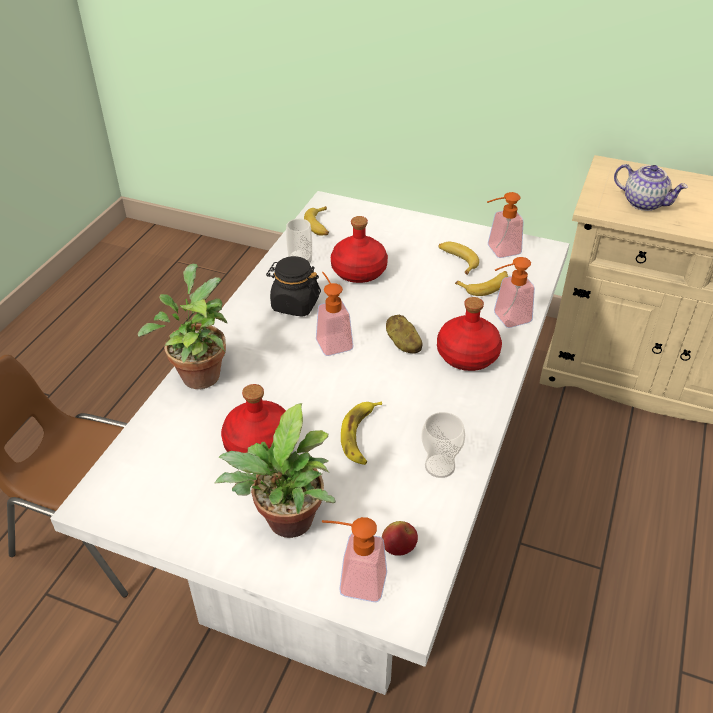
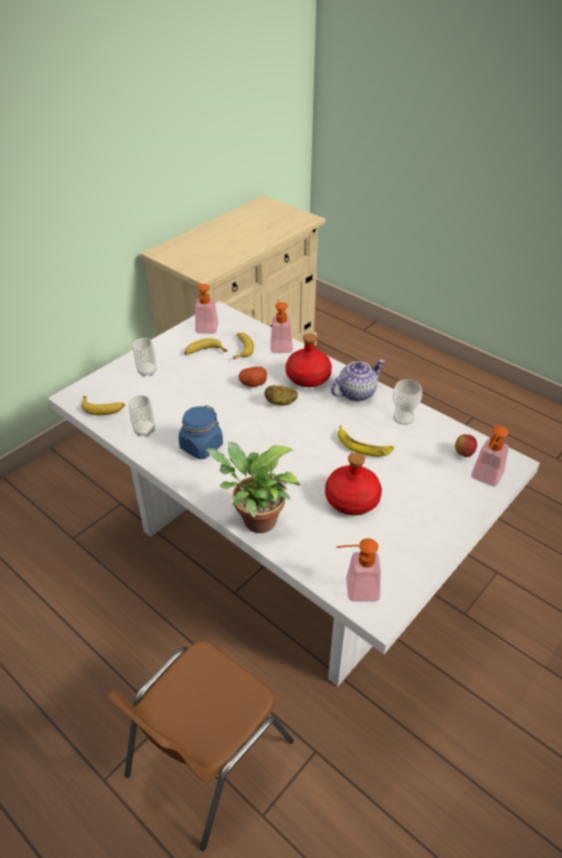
camera: 70 degrees left, 0 degrees up
(287, 525) = (432, 500): potted plant -> none
(295, 304) = (201, 446): black jar -> blue jar
(332, 340) = (257, 436): soap dispenser -> soap dispenser (355, 589)
(359, 271) = (182, 402): red bottle -> none
(394, 233) = (147, 371): none -> cup
(423, 312) = (252, 383): none -> potato
(644, 203) = (212, 255): teapot -> teapot (356, 392)

